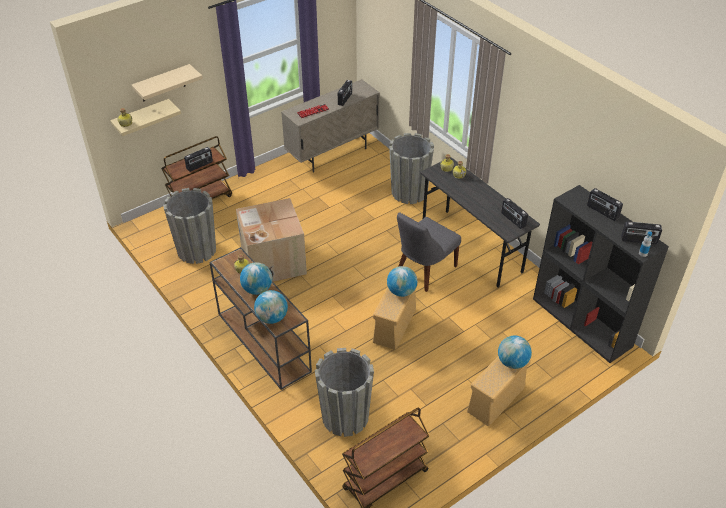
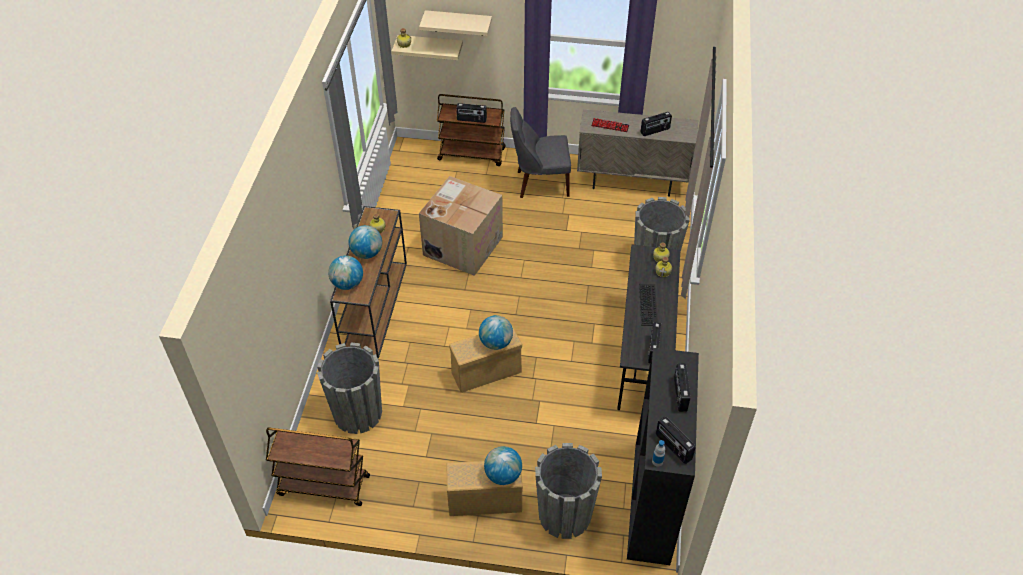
camera: 45 degrees right, 5 degrees up
(196, 250) = (419, 195): grey planter -> grey planter (564, 515)
(424, 271) = (572, 345): grey chair -> grey chair (540, 183)
(477, 198) = (649, 305): none -> keyboard

